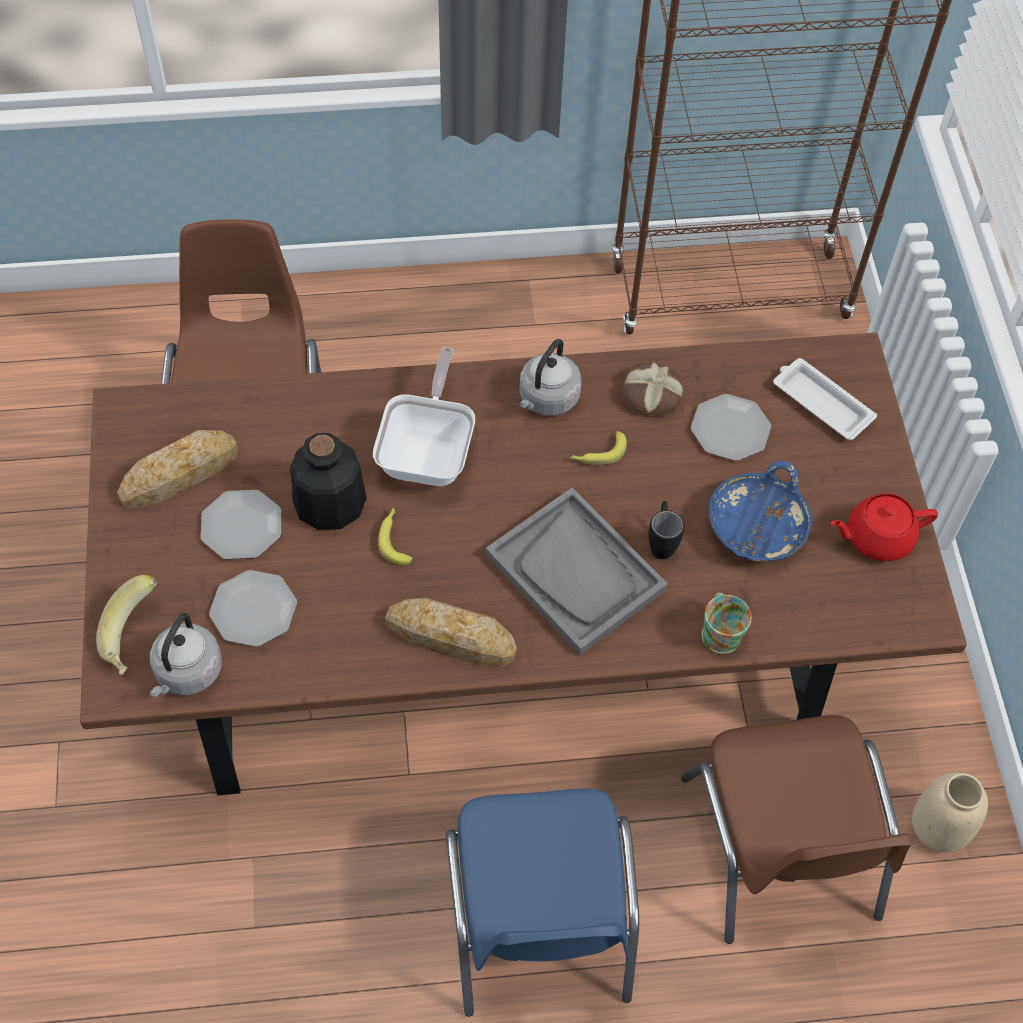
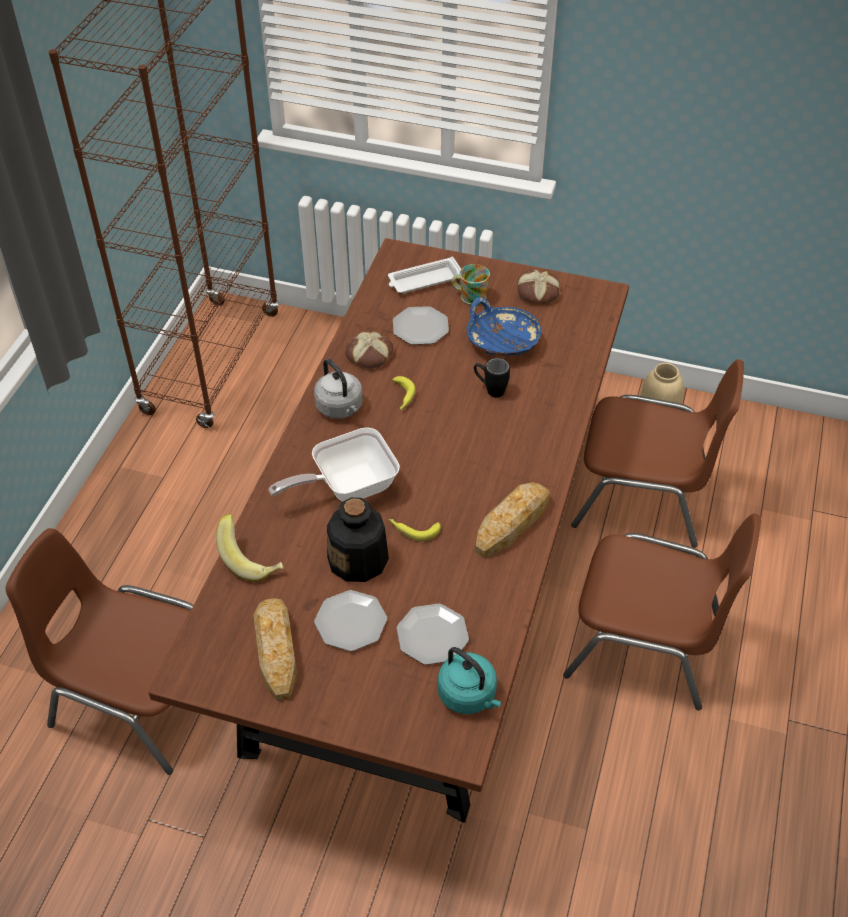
camera: 65 degrees left, 10 degrees down
(135, 637) = (418, 724): banana -> banana (251, 559)
(187, 673) = (469, 696): grey kettle -> turquoise kettle
(429, 452) = (347, 487): frying pan -> frying pan turned 60 degrees counterclockwise
(538, 922) = (646, 644): blue chair -> brown chair
(576, 573) = (492, 440): grey tray -> none
(720, 631) = (571, 385): mug -> mug (469, 296)
(877, 537) = (537, 292): red teapot -> bread

